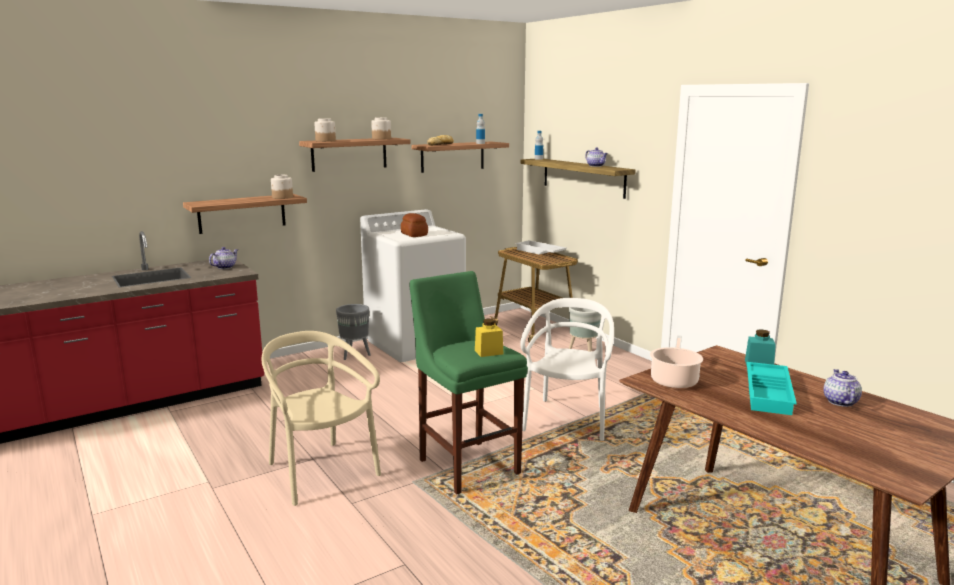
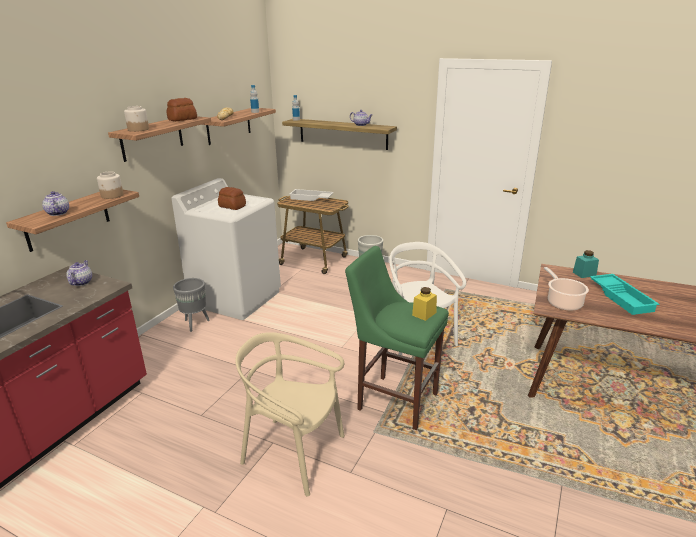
camera: 30 degrees left, 10 degrees up
(381, 138) = (182, 119): jar -> bread
(839, 401) = (658, 292): teapot -> teapot (58, 213)

